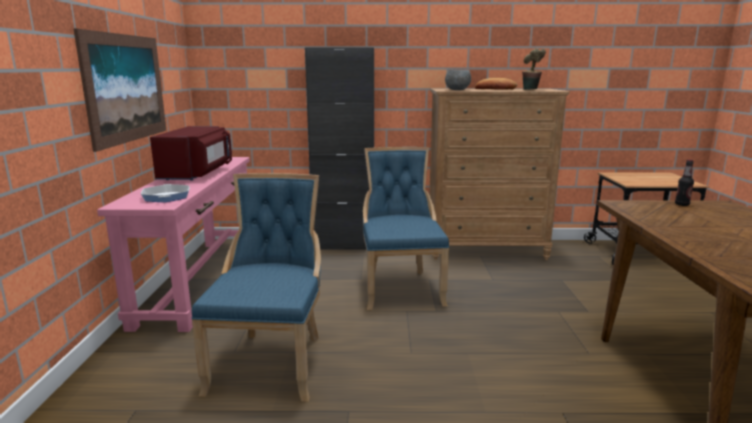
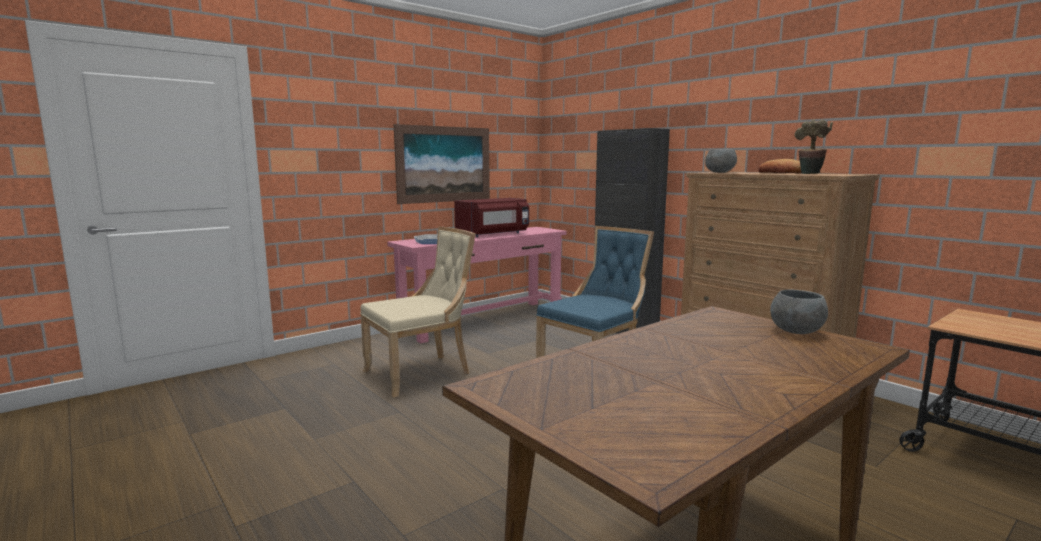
camera: 50 degrees right, 5 degrees down
(271, 361) = (422, 373): blue chair -> beige chair
(682, 204) = (795, 332): bottle -> grey bowl

